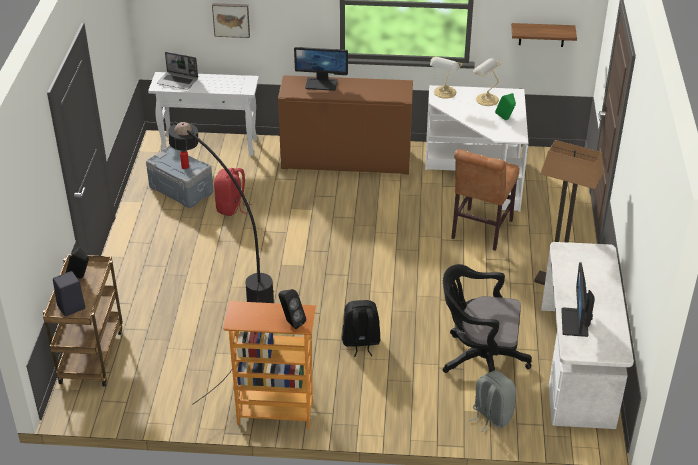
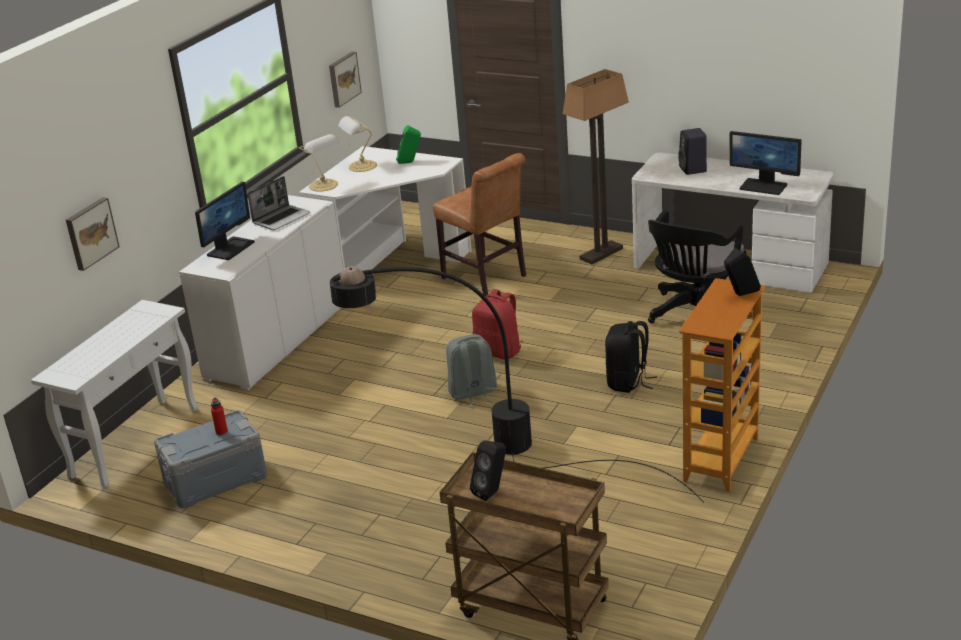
camera: 65 degrees left, 10 degrees down
(70, 307) = (557, 506): black speaker -> black speaker (693, 170)
(178, 81) = (81, 362): laptop -> laptop (281, 218)
(231, 207) = (296, 441): red backpack -> red backpack (499, 351)
(346, 160) = (278, 340): brown cabinet -> white cabinet
(491, 416) = (783, 323): grey backpack -> grey backpack (473, 393)
(542, 34) = (343, 79): shelf -> picture

